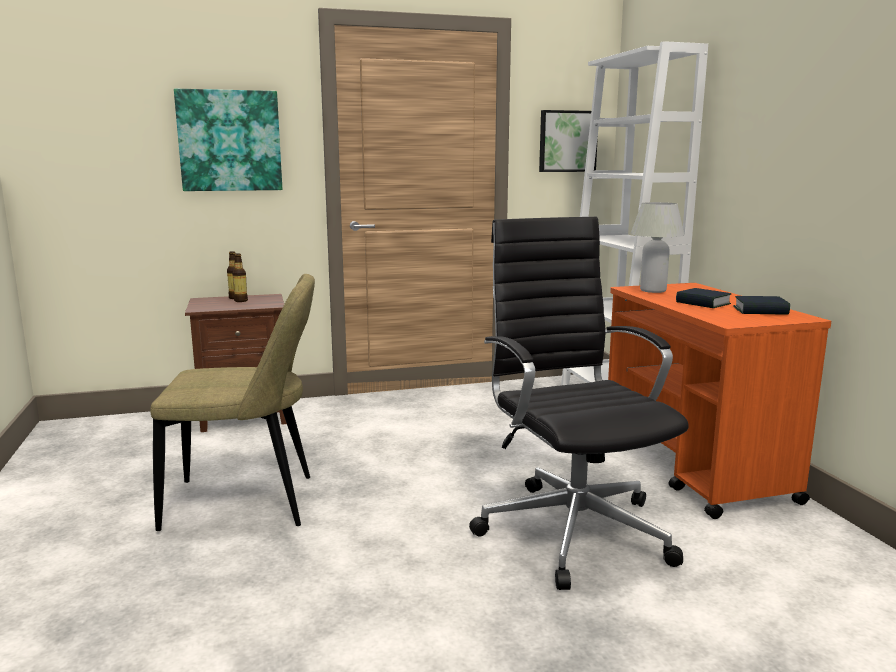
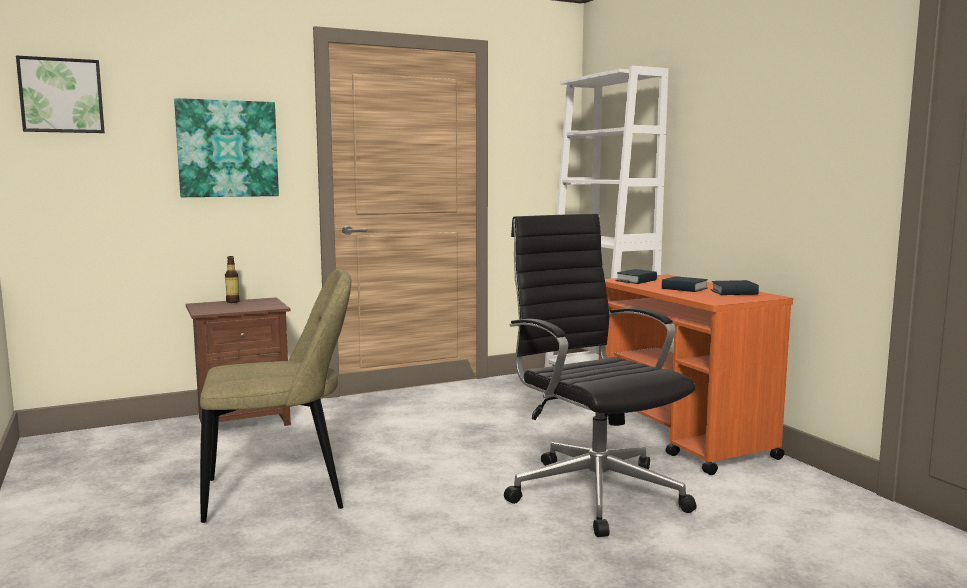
camera: 10 degrees left, 5 degrees down
(241, 301) = (241, 304): bottle -> none
(567, 141) = (539, 151): picture -> picture (61, 96)
(653, 290) = (636, 281): white table lamp -> book

